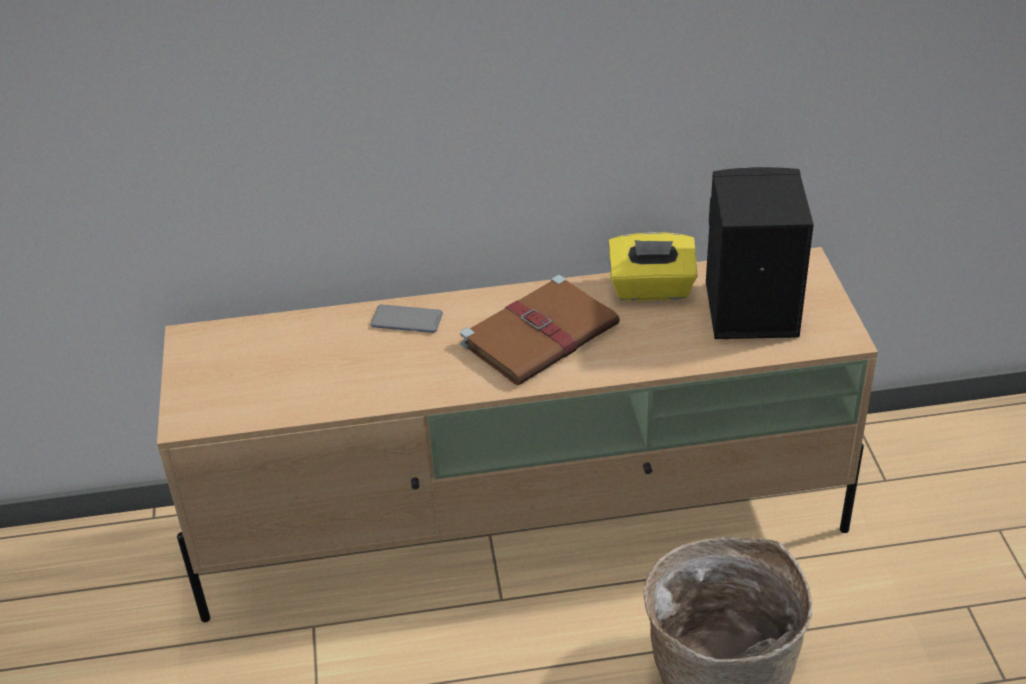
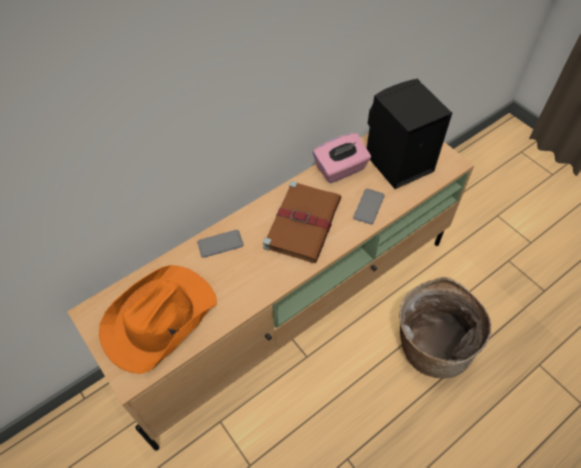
camera: 30 degrees left, 15 degrees up
(264, 374) = (158, 320): none -> orange hat
(651, 289) = (340, 169): yellow tissue box -> pink tissue box
(655, 348) = (368, 207): none -> phone

